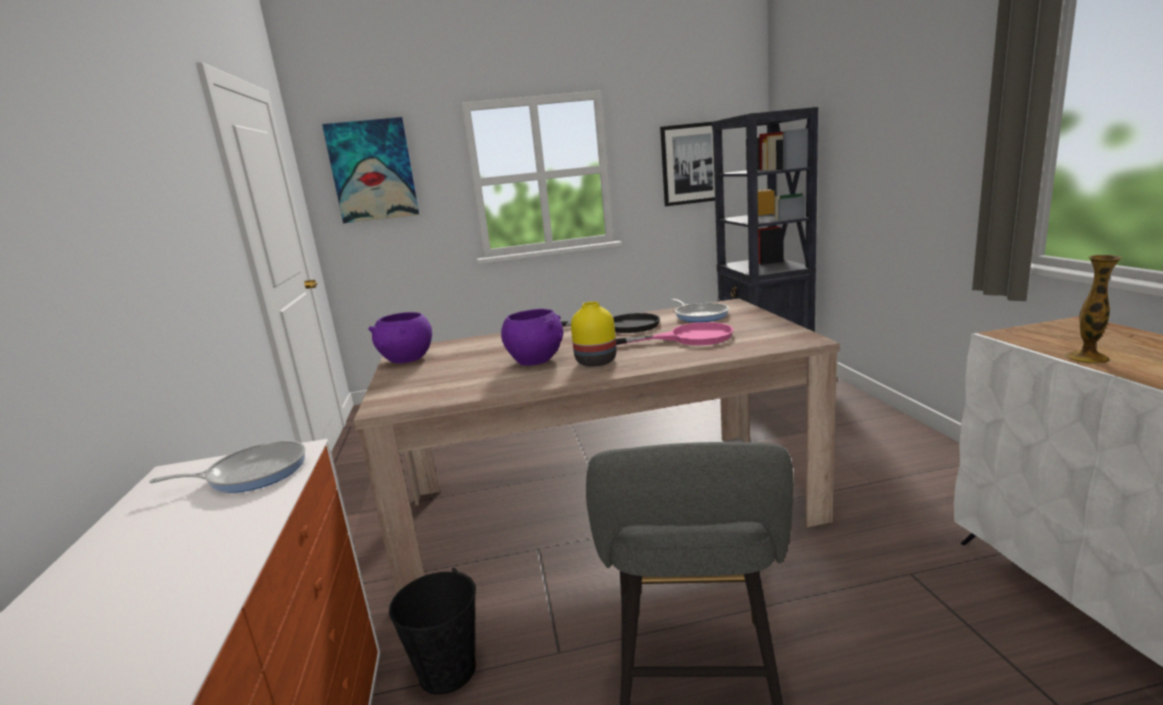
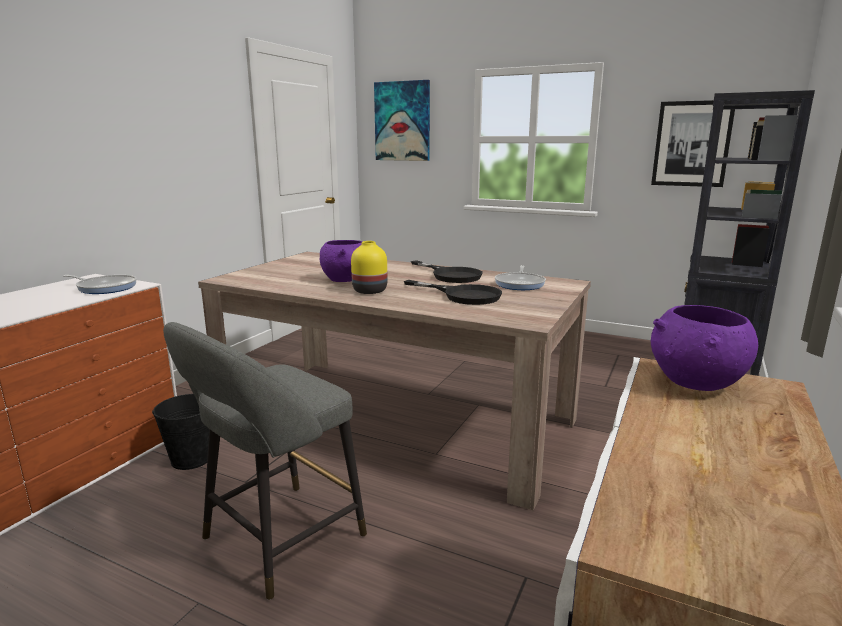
camera: 35 degrees right, 0 degrees up
(407, 360) = (297, 260): purple bowl -> purple bowl (696, 383)
(689, 338) = (463, 295): pink frying pan -> black frying pan
(1086, 358) = (649, 406): vase -> none

